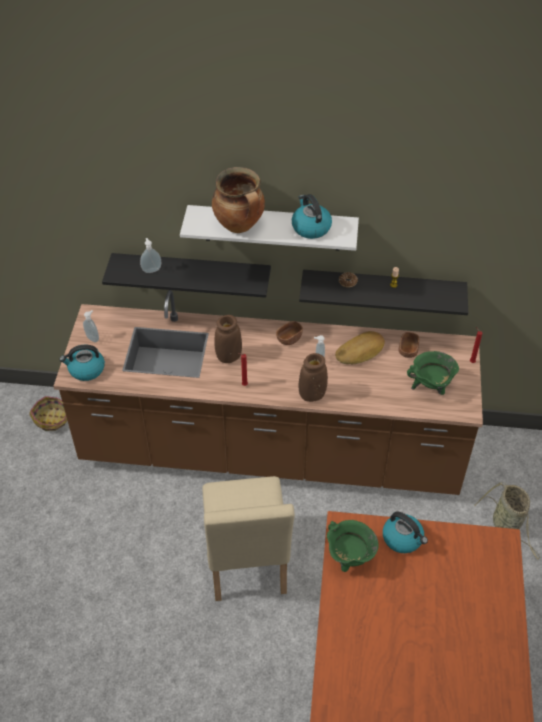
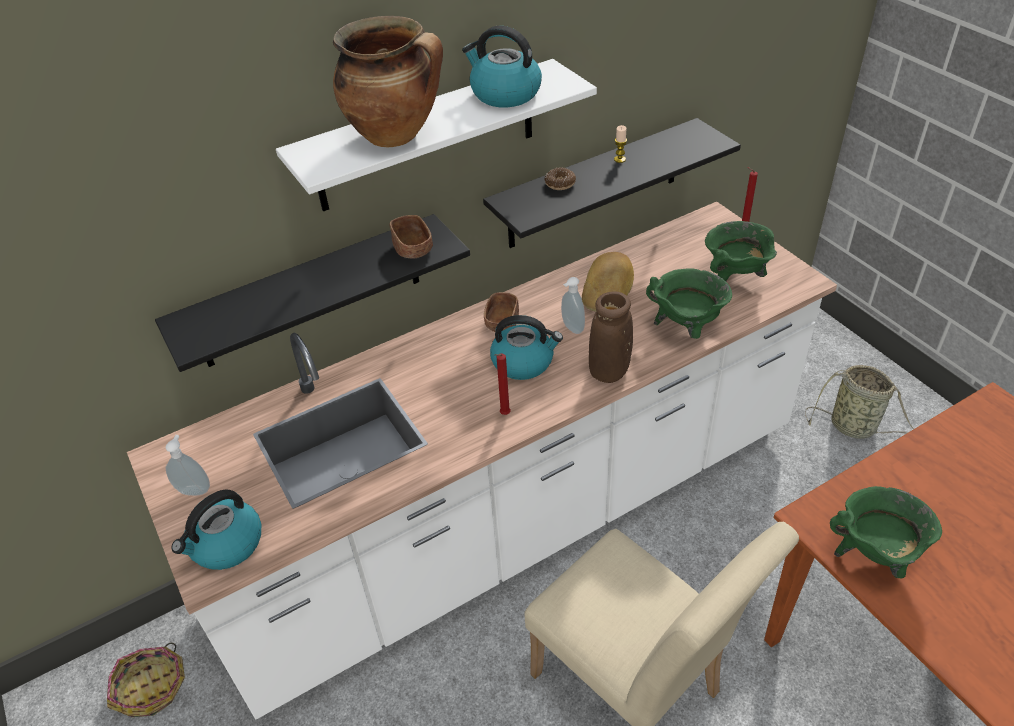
camera: 35 degrees left, 5 degrees down
(151, 270) = (252, 307): soap dispenser -> none
(229, 357) = (443, 391): brown vase -> none
(271, 450) = (517, 518): brown counter -> white counter
(373, 397) = (686, 328): none -> green cooking pot
(403, 538) = (900, 482): kettle -> kettle (523, 362)
(408, 350) = (661, 256): brown bowl -> brown bowl (413, 249)

